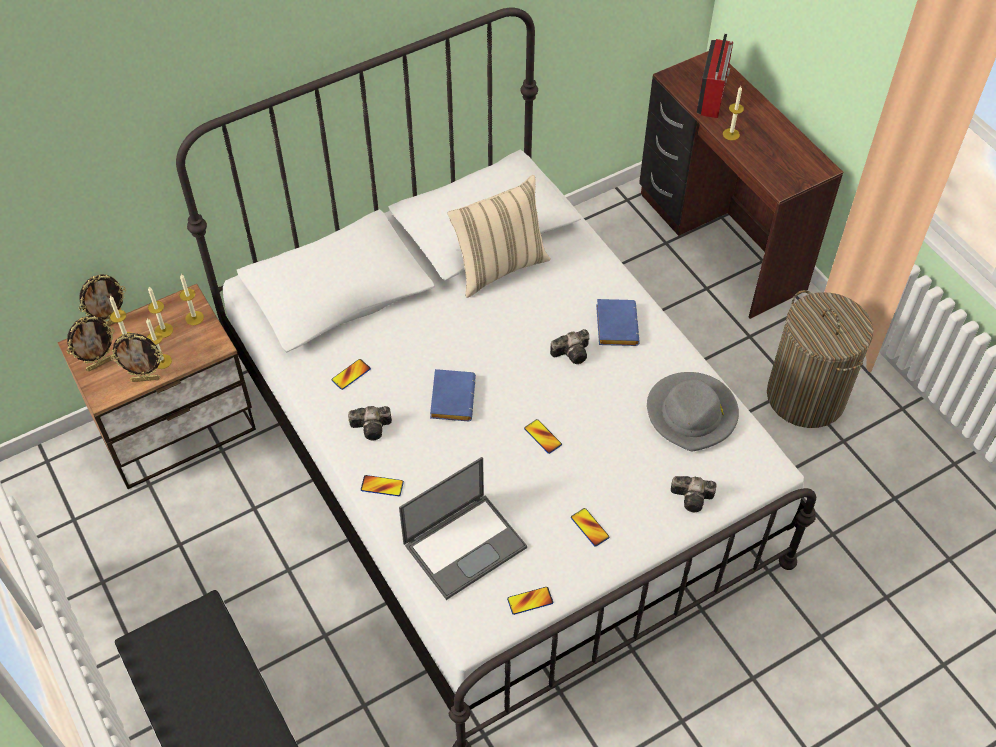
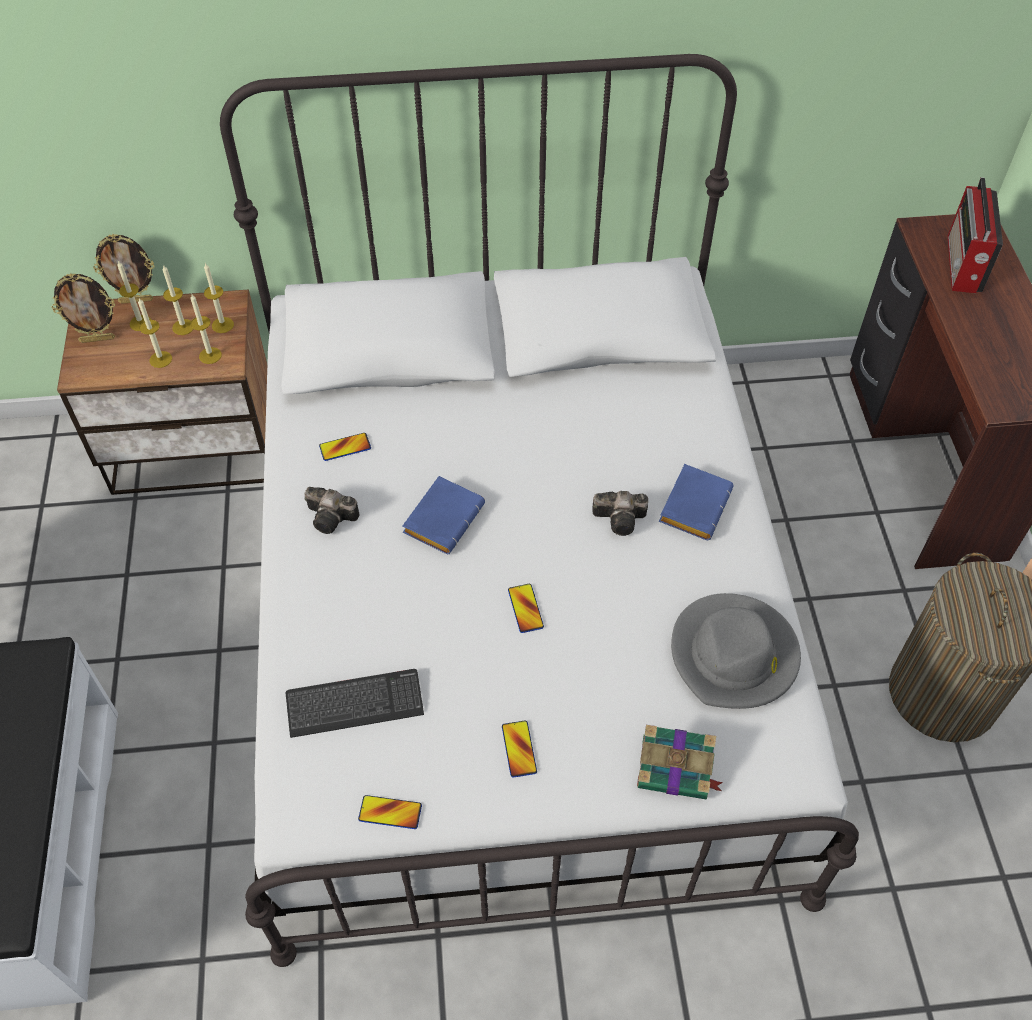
camera: 25 degrees right, 0 degrees up
(146, 379) = (132, 372): picture frame -> none
(382, 486) = (301, 592): phone -> none
(465, 544) = (355, 704): laptop -> keyboard
(499, 266) = (589, 384): beige pillow -> none
(694, 498) = (676, 768): camera -> book
(712, 95) = (963, 265): radio -> radio turned 150 degrees clockwise
(731, 134) = (963, 319): candle -> candle (210, 355)

